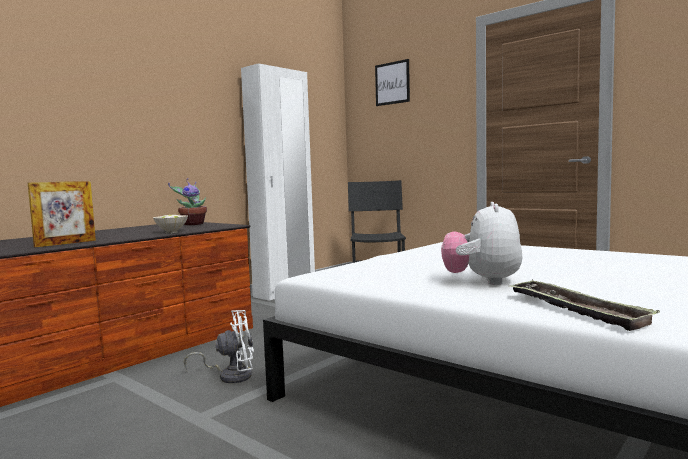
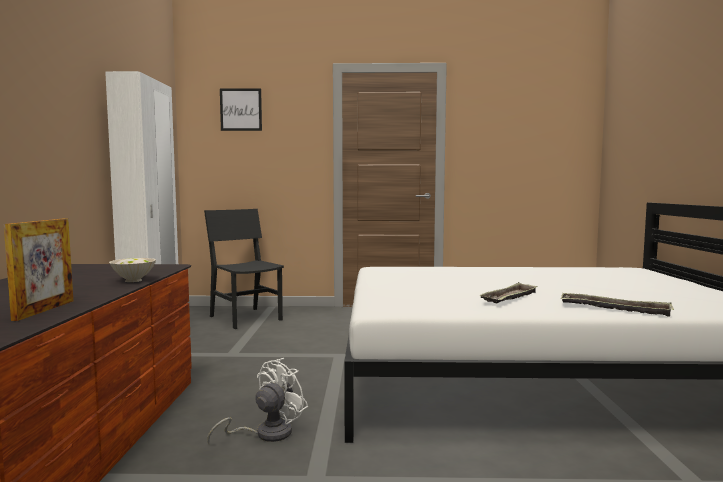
camera: 40 degrees left, 0 degrees up
(192, 224) = (101, 268): potted plant -> none
(482, 281) = (509, 298): plush toy -> tray

